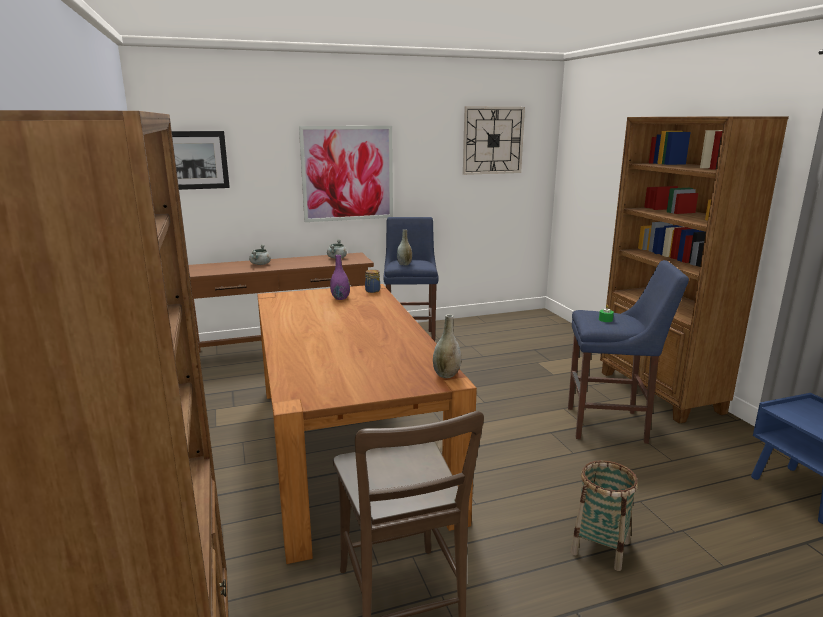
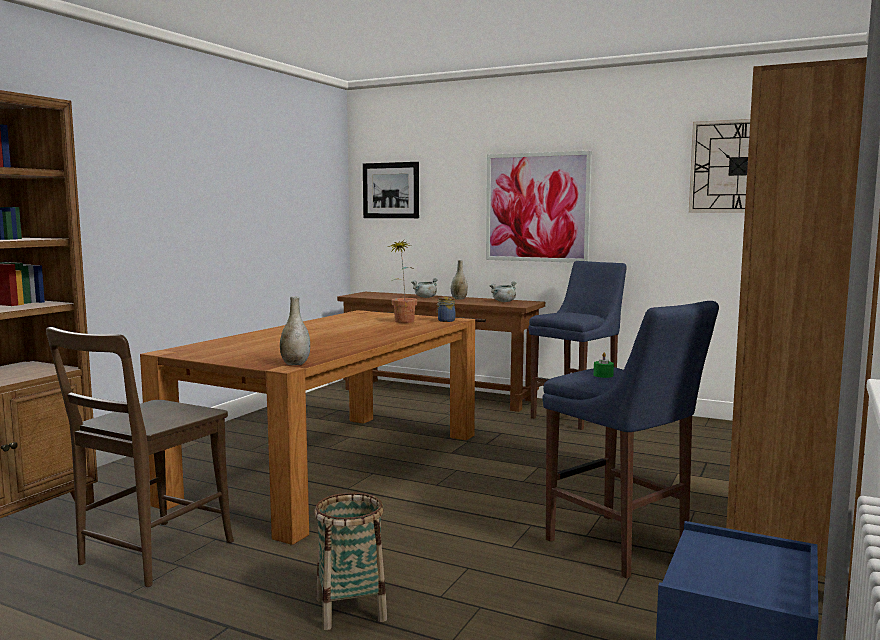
camera: 45 degrees right, 10 degrees down
(340, 298) = (403, 320): purple vase -> potted plant
(404, 264) = (558, 314): grey vase -> grey vase (459, 299)

